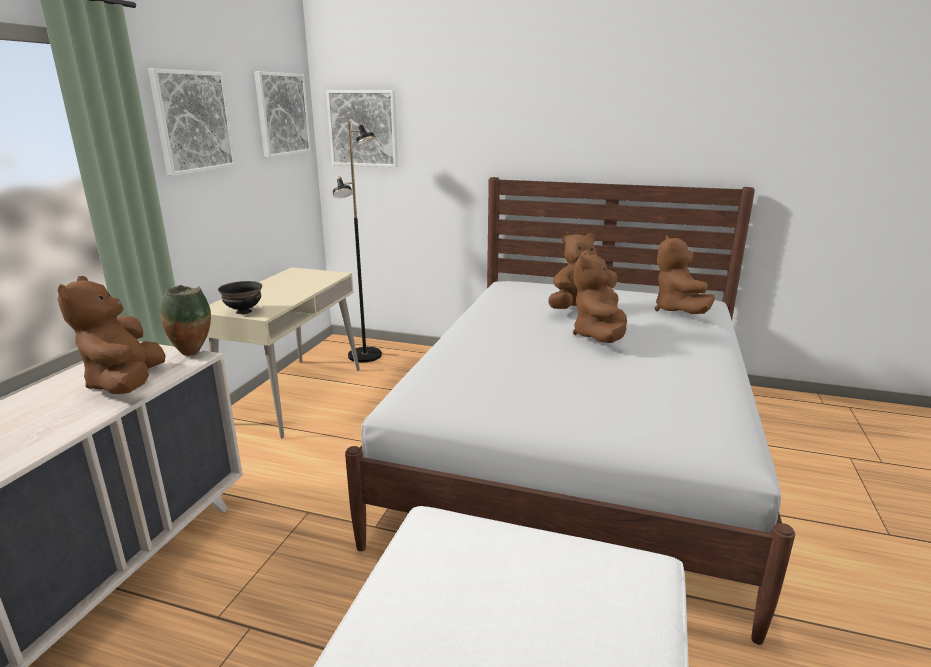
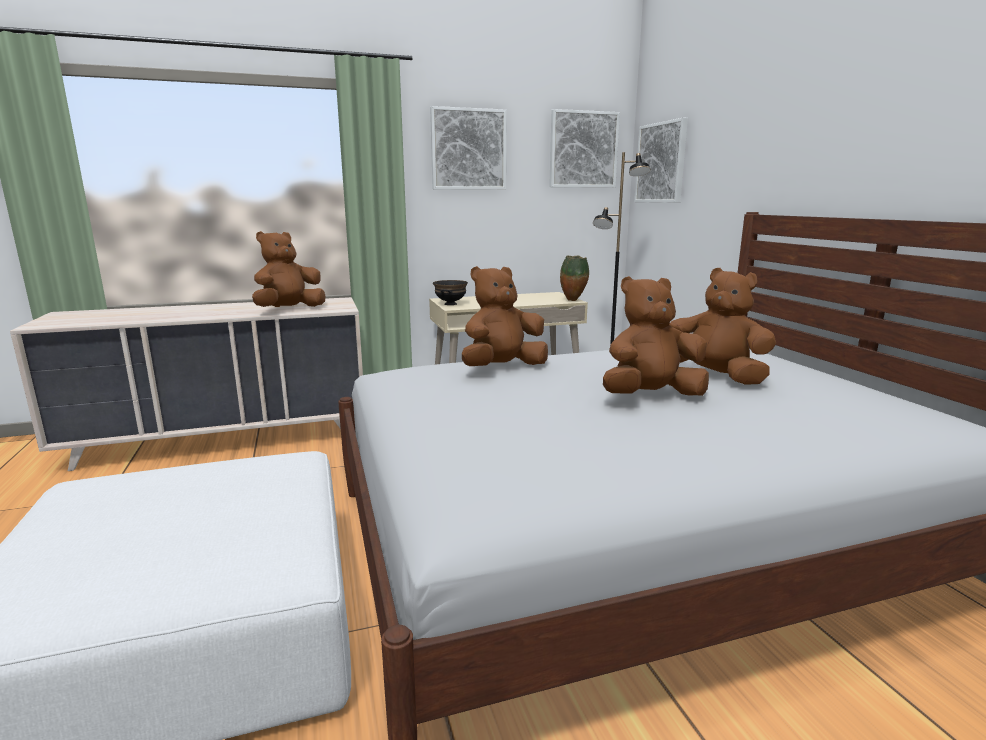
camera: 55 degrees right, 5 degrees down
(193, 353) = (348, 307): vase -> vase (573, 300)
(678, 311) = (860, 418): brown plush toy -> brown plush toy (502, 368)

